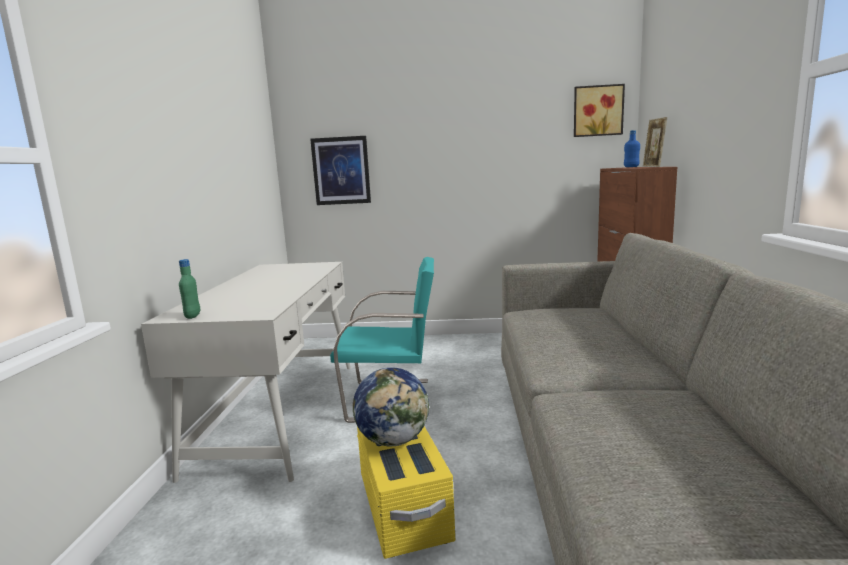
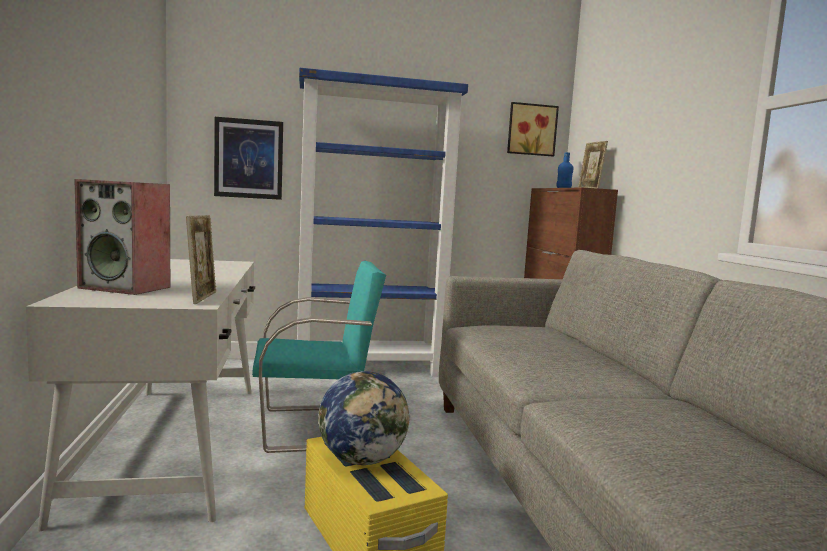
camera: 15 degrees left, 5 degrees down
(192, 316) = (99, 301): green bottle -> none
(223, 299) = (127, 287): none -> speaker
(270, 307) = (202, 298): none -> picture frame
(455, 343) = (370, 368): none -> blue bookcase

